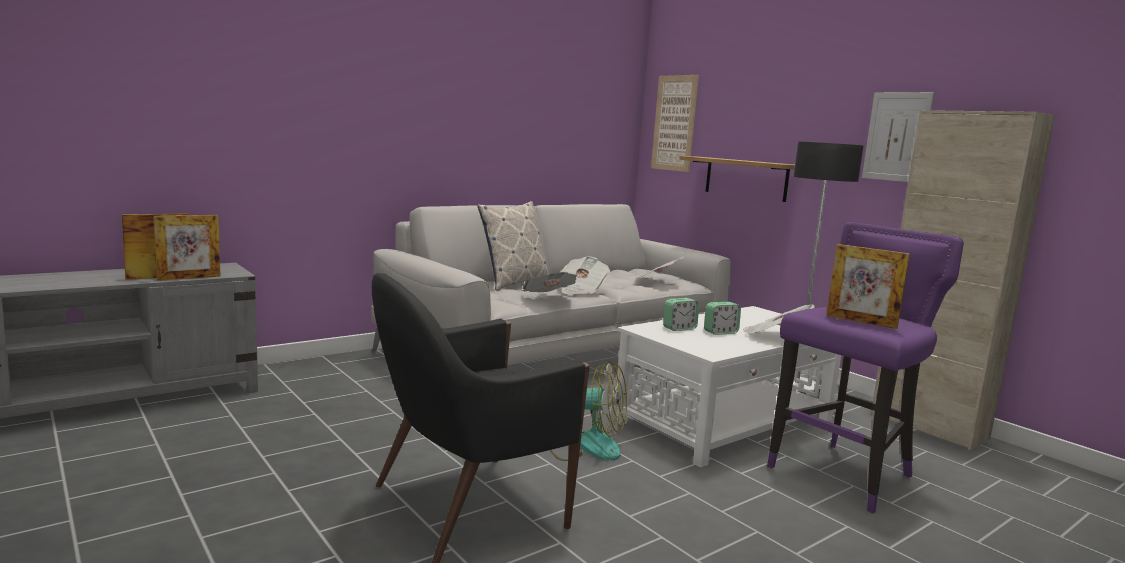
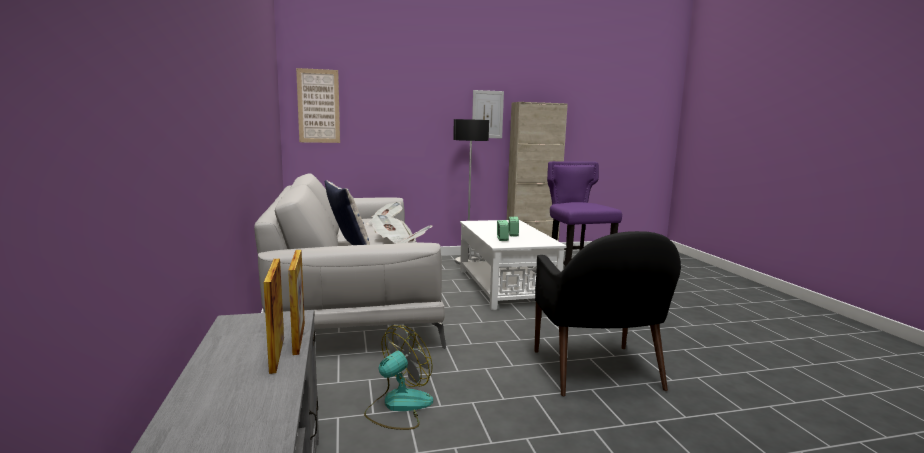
camera: 65 degrees left, 0 degrees up
(586, 445) = (522, 323): fan -> fan (398, 406)
(746, 178) = (392, 144): shelf -> none
(774, 337) = (525, 229): newspaper -> none
(861, 321) = (593, 206): picture frame -> none

